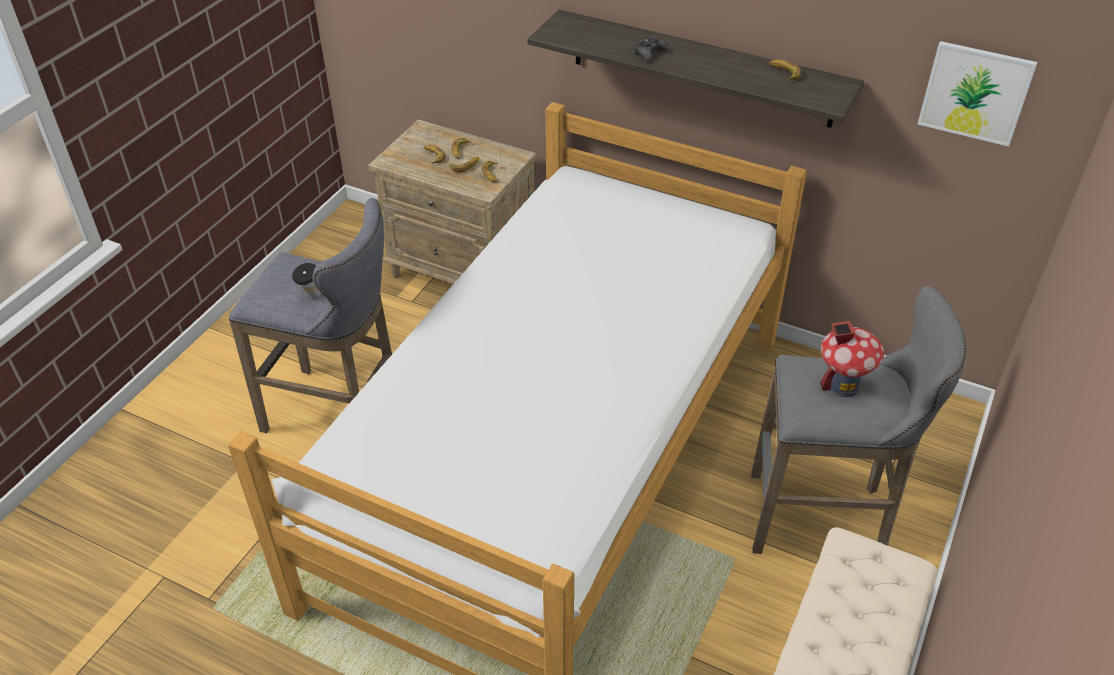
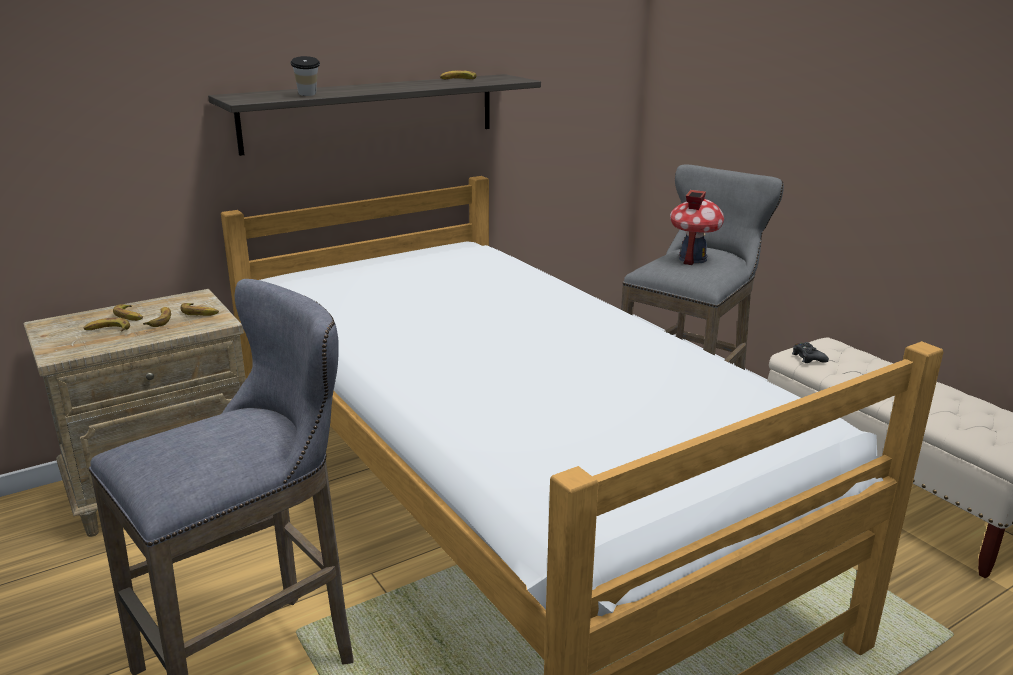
camera: 60 degrees left, 20 degrees down
(310, 296) = (241, 441): cup -> cup (308, 95)
(650, 53) = (351, 90): black game controller -> black game controller (808, 358)
(975, 93) = (577, 57): picture -> none

